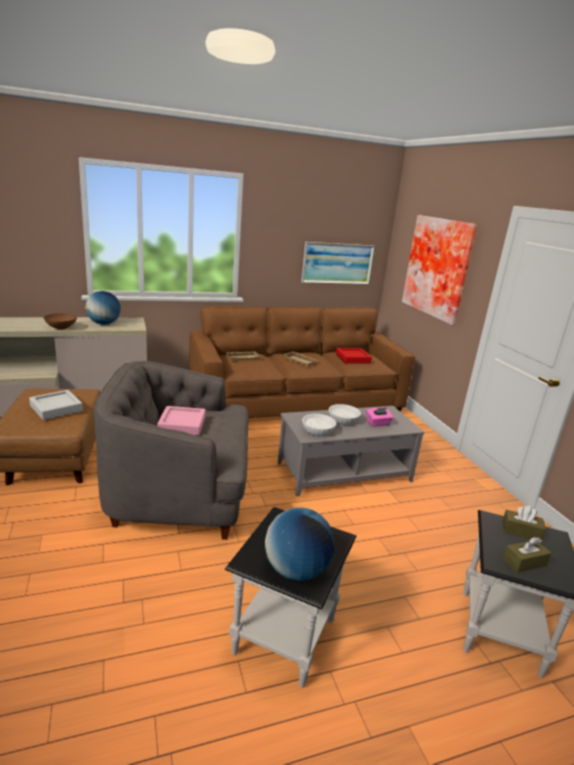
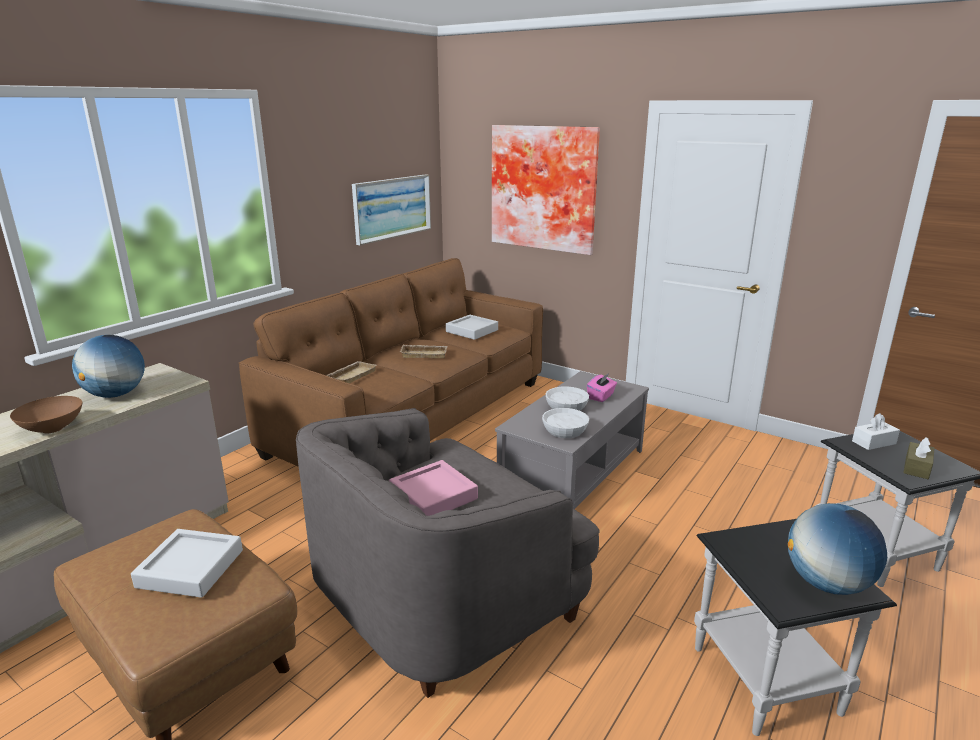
camera: 35 degrees left, 0 degrees up
(353, 358) = (472, 331): red tray -> grey tray
(521, 531) = (874, 442): brown tissue box -> white tissue box

